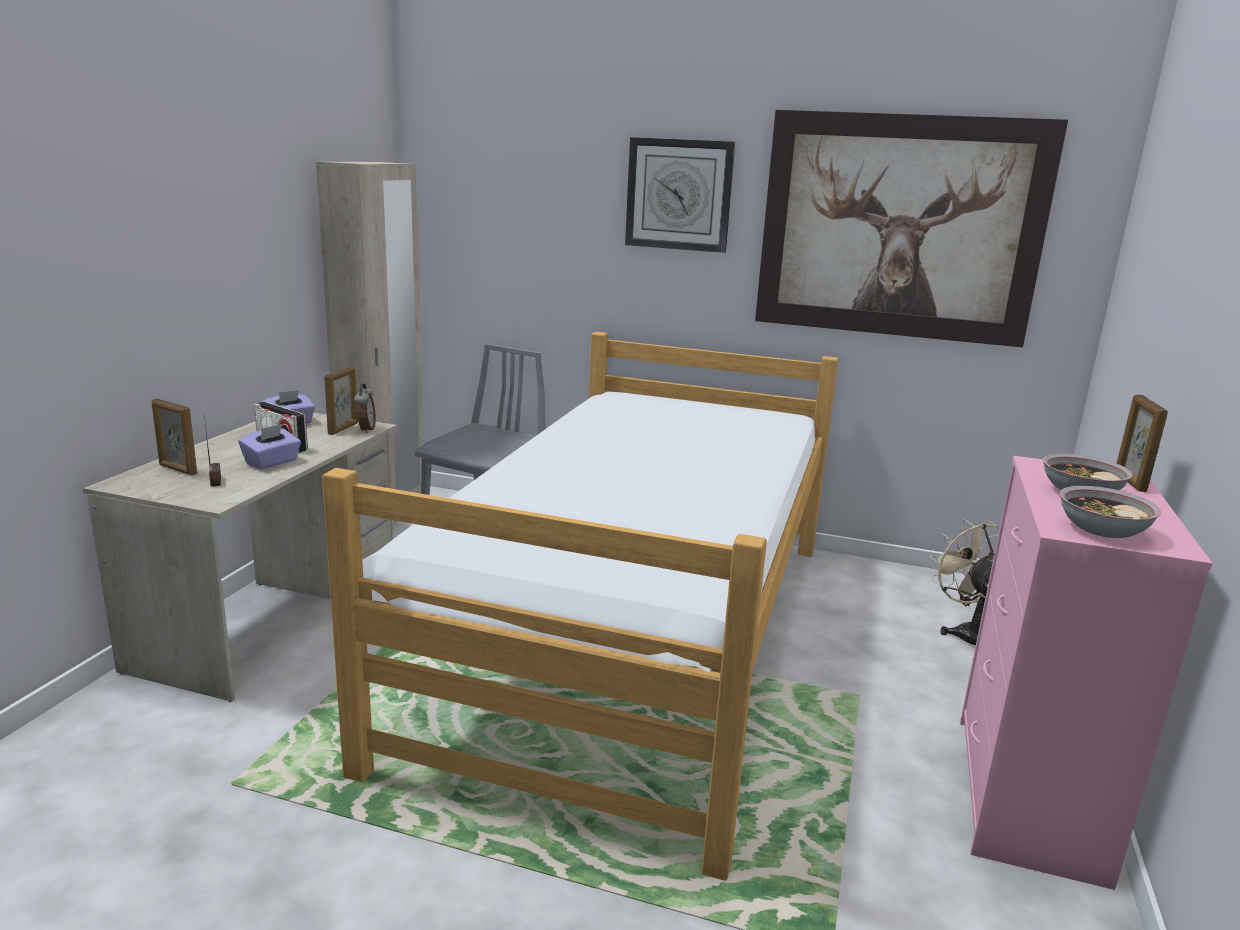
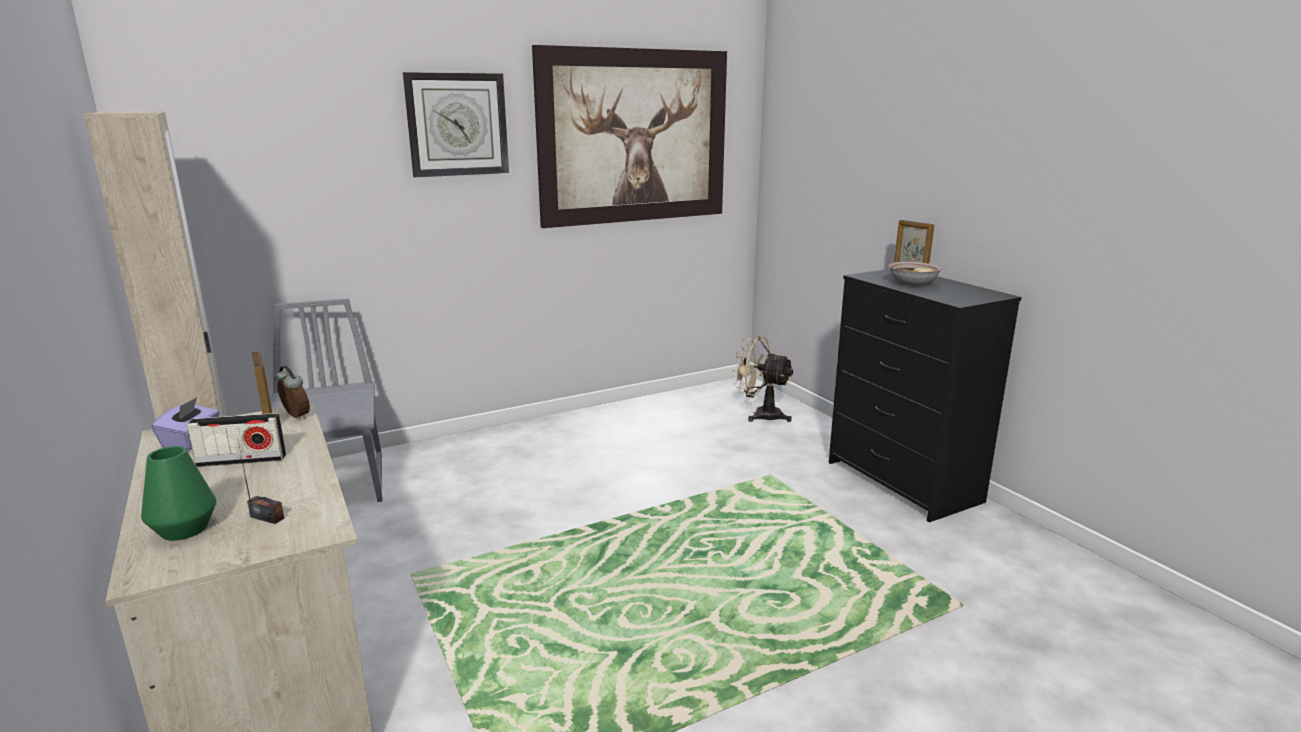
camera: 45 degrees left, 0 degrees up
(177, 469) = (184, 529): picture frame -> green vase
(272, 462) = (280, 478): purple tissue box -> none
(636, 637) = (604, 509): bed -> none
(1028, 797) = (904, 482): pink dresser -> black dresser
(1102, 530) = (965, 297): bowl -> none

